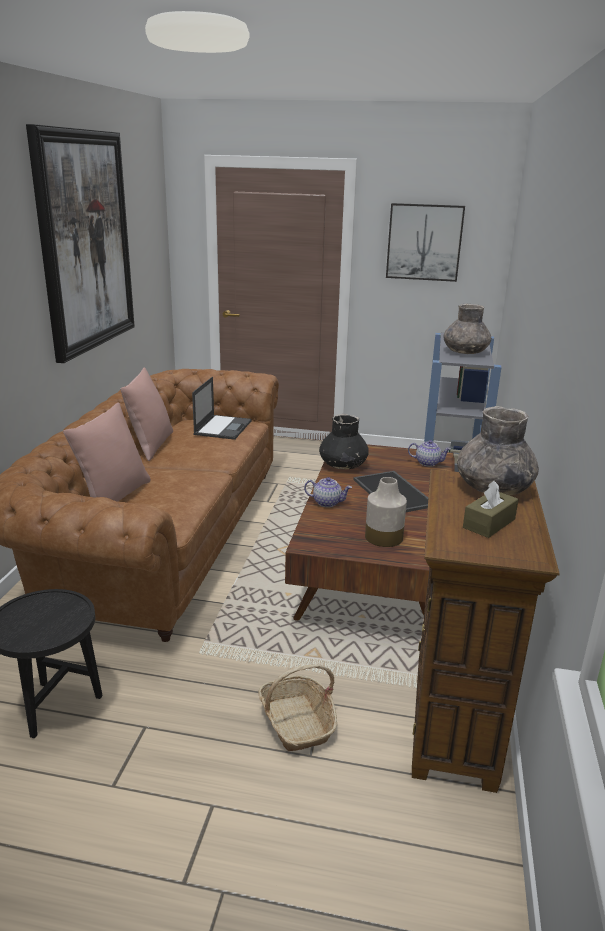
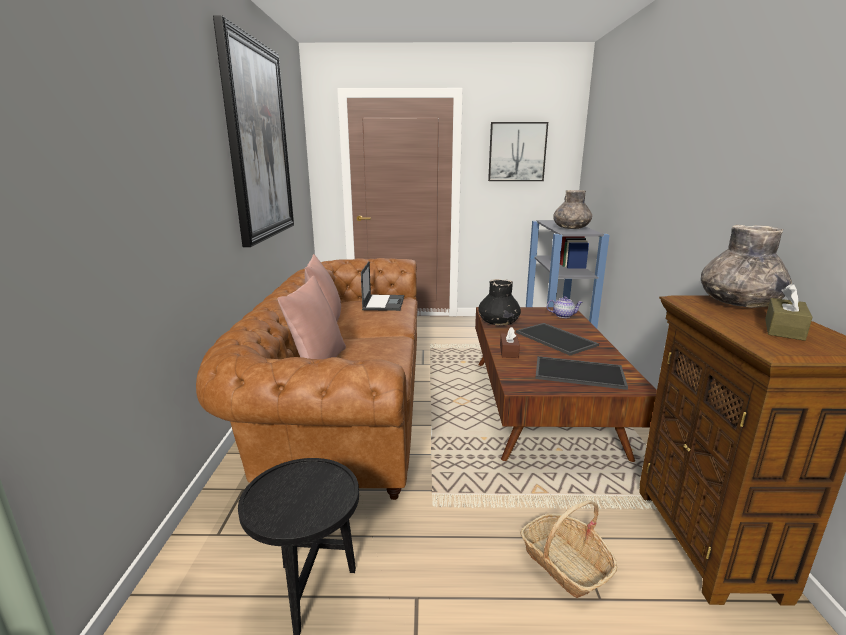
camera: 10 degrees left, 5 degrees down
(327, 502) = (509, 351): teapot -> brown tissue box
(383, 537) = (578, 373): beige vase -> tray

